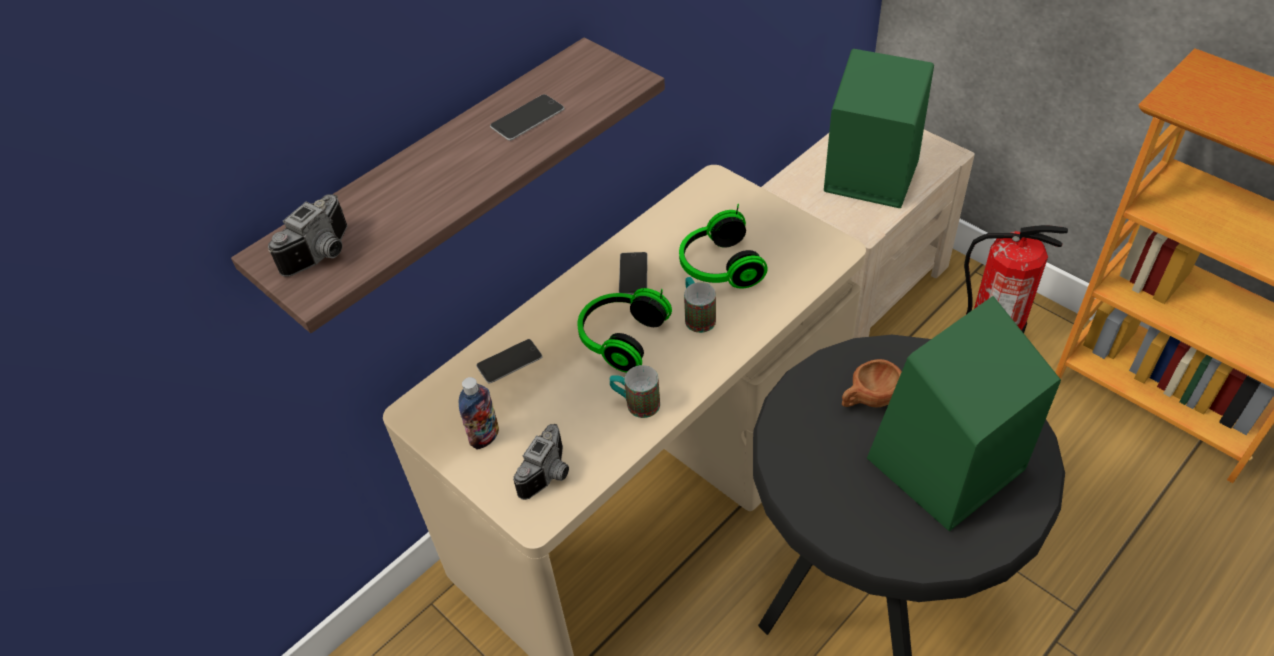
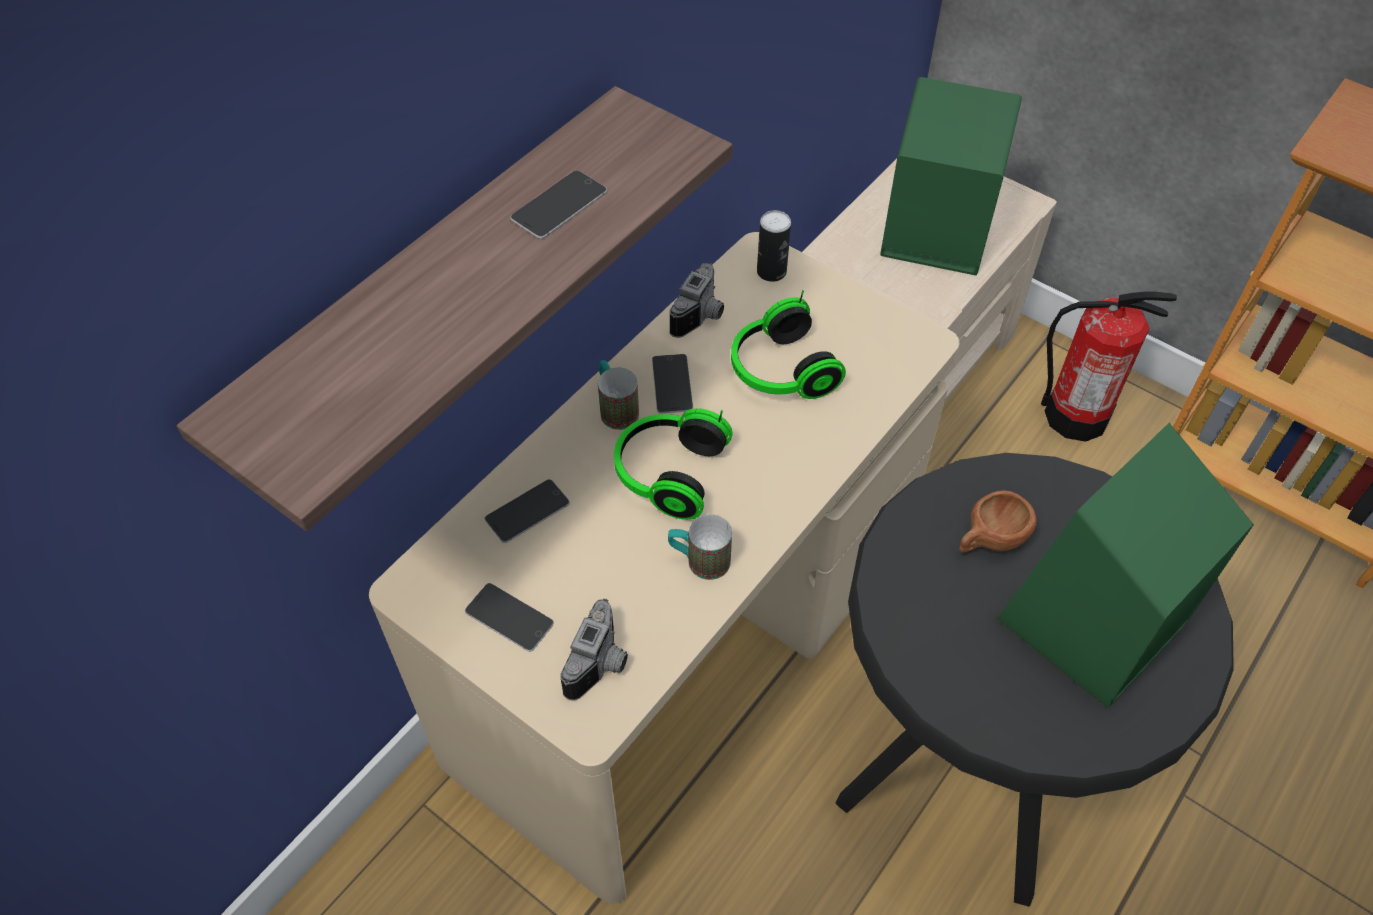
camera: 10 degrees left, 5 degrees up
(324, 254) = (310, 415): camera -> camera (702, 316)
(485, 437) = (509, 617): bottle -> phone
(697, 316) = (761, 438): mug -> mug (615, 408)
(722, 194) = (771, 271): none -> can

